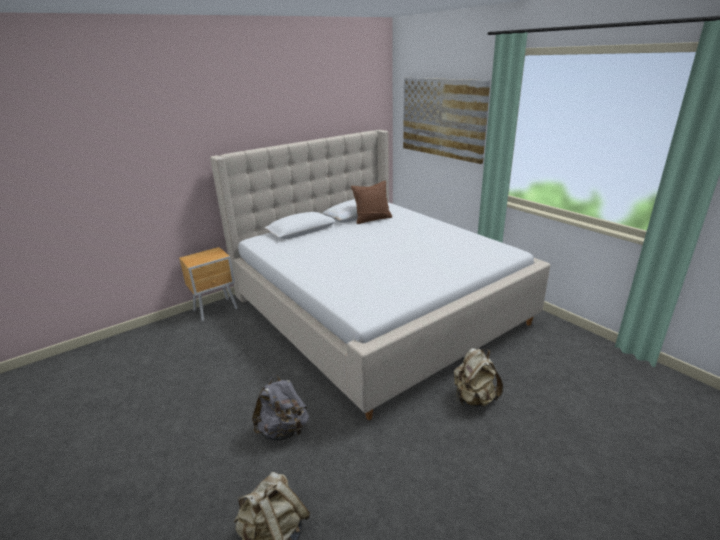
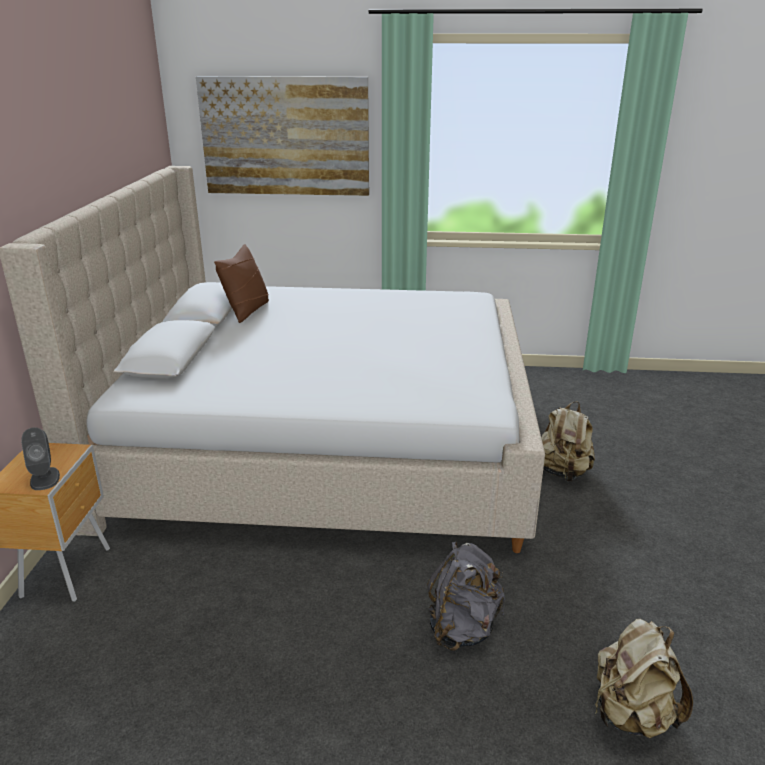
camera: 50 degrees left, 0 degrees up
(197, 261) = (45, 478): none -> grey speaker

